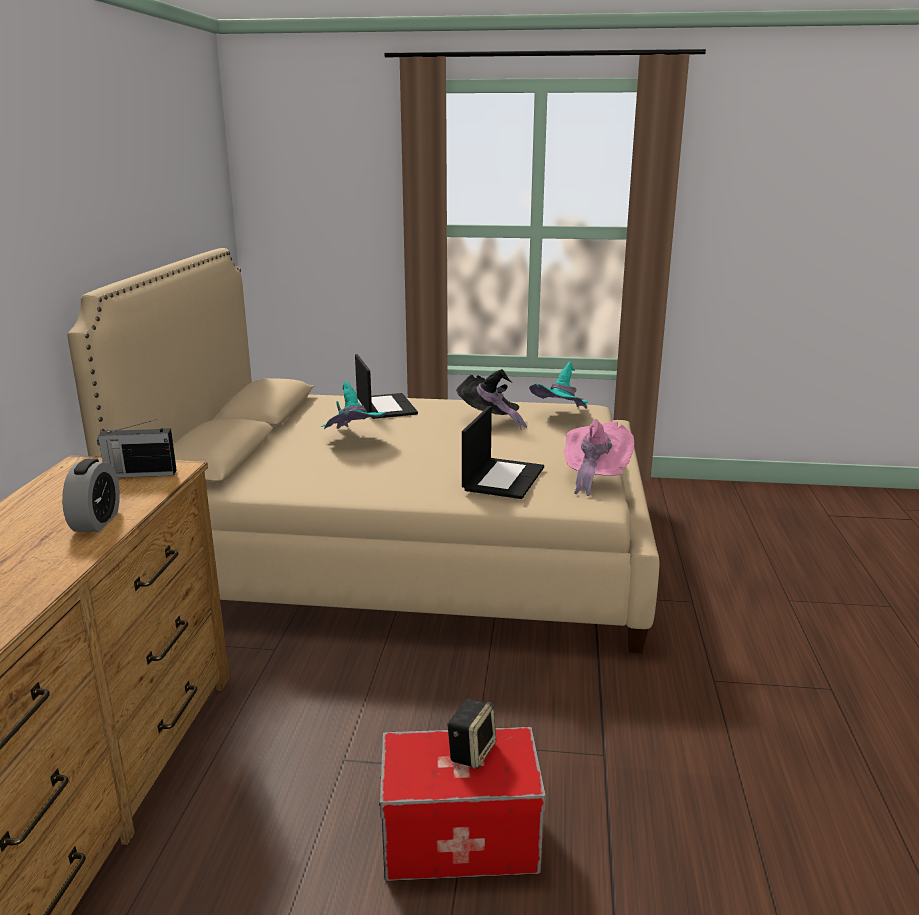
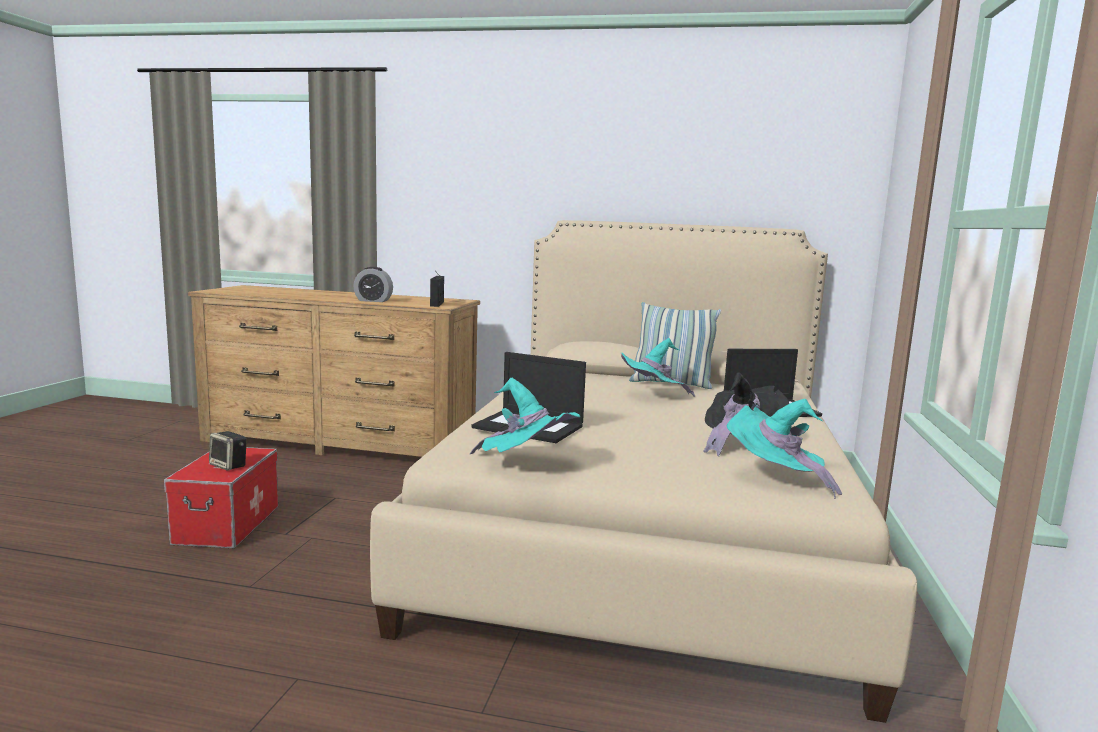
camera: 95 degrees right, 10 degrees down
(292, 433) = (671, 383): none -> pillow
(594, 476) = (526, 463): pink hat -> turquoise hat

